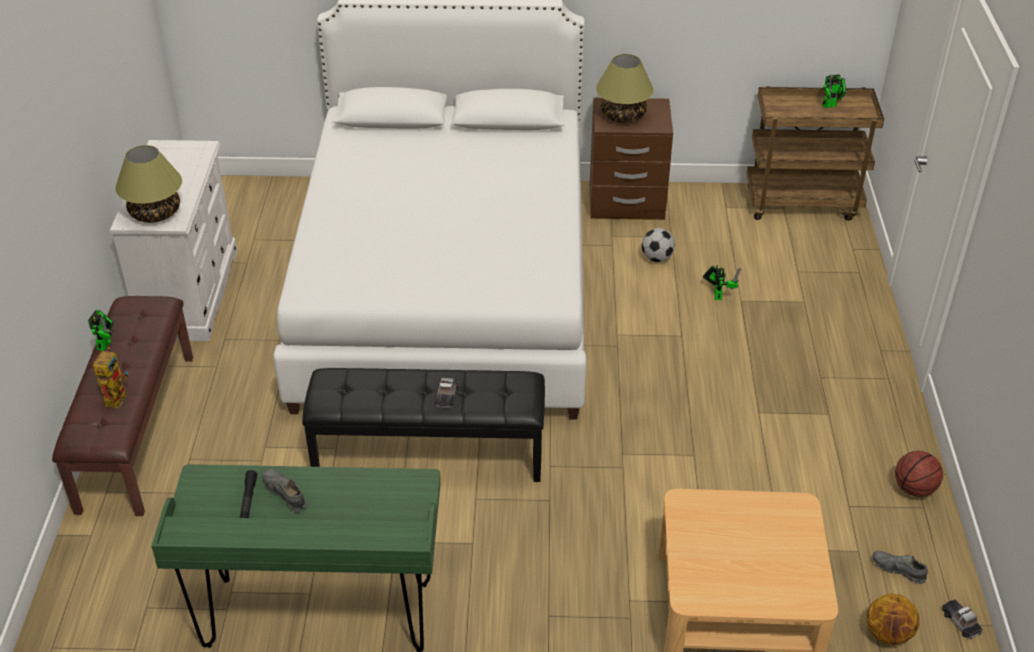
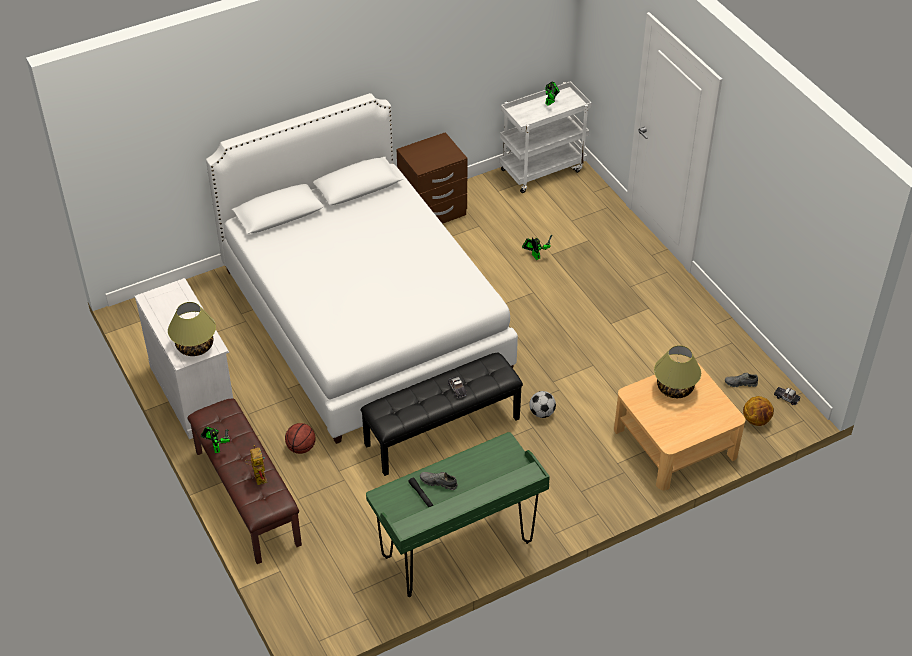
camera: 30 degrees left, 5 degrees up
(622, 115) = (426, 156): table lamp -> table lamp (674, 388)
(656, 258) = (481, 245): football -> football (541, 413)
(803, 202) = (542, 169): brown cart -> white cart
(914, 489) = (720, 333): basketball -> basketball (301, 448)

